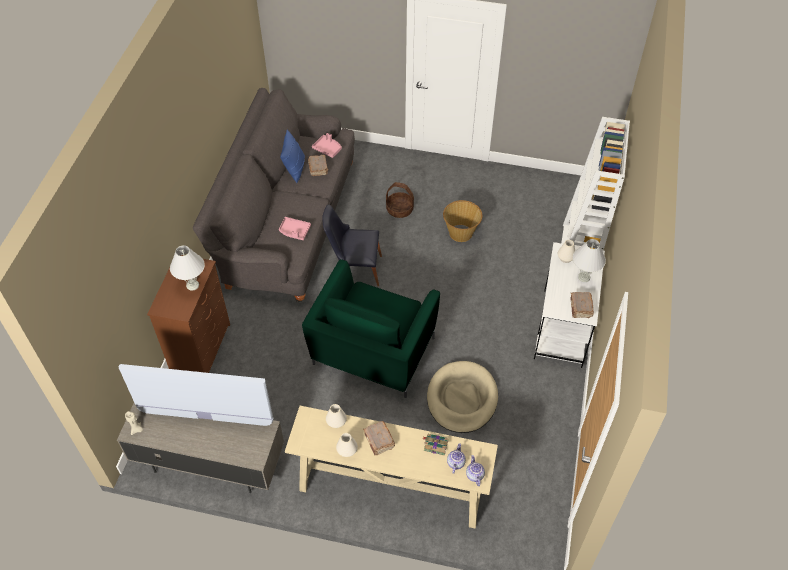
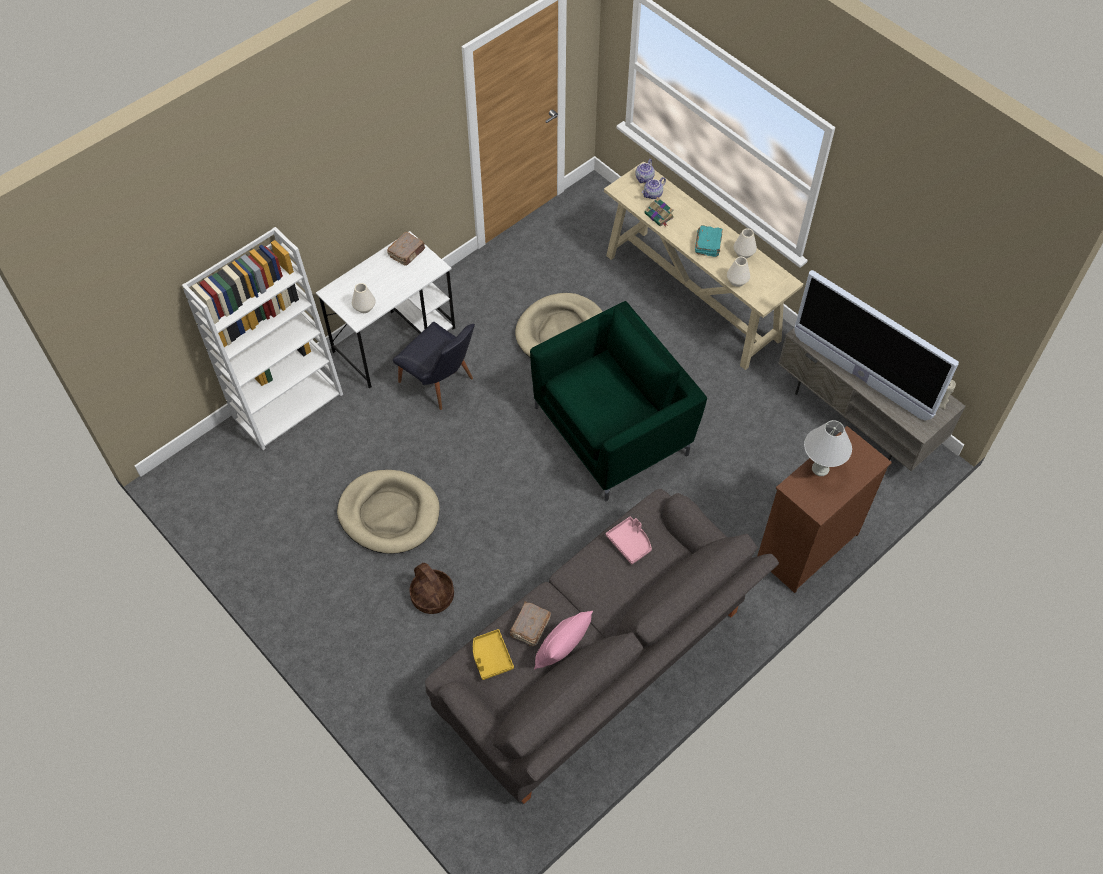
camera: 145 degrees left, 5 degrees up
(294, 169) = (561, 650): blue pillow -> pink pillow
(327, 149) = (491, 657): pink tray -> yellow tray
(354, 268) = (557, 544): black chair -> black chair (441, 384)
(379, 441) = (708, 245): brown book -> turquoise book
(461, 232) = (389, 513): basket -> beige dog bed
(583, 277) = (369, 279): white table lamp -> none

